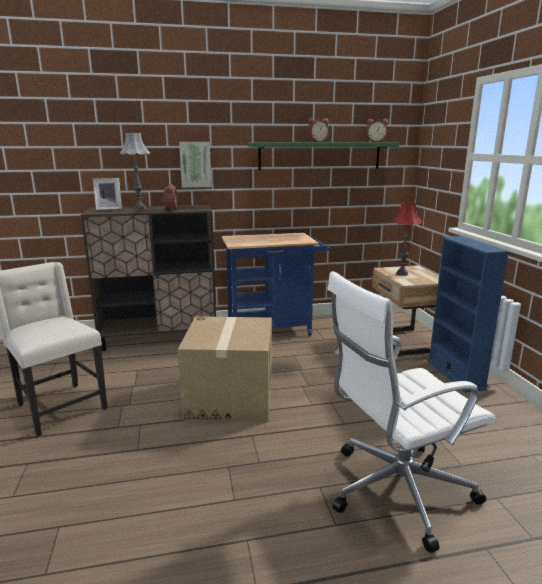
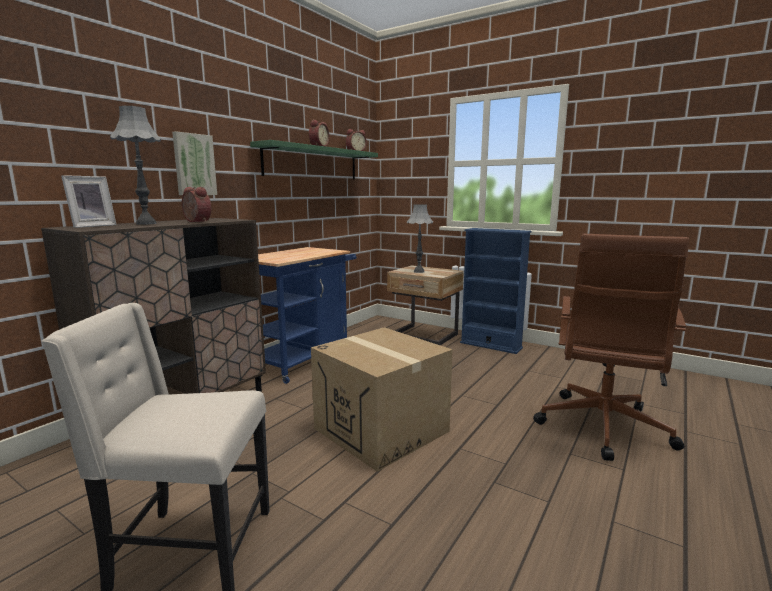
camera: 45 degrees left, 5 degrees down
(395, 490) = (602, 428): white office chair -> brown office chair
(402, 274) = (419, 271): red table lamp -> grey table lamp

